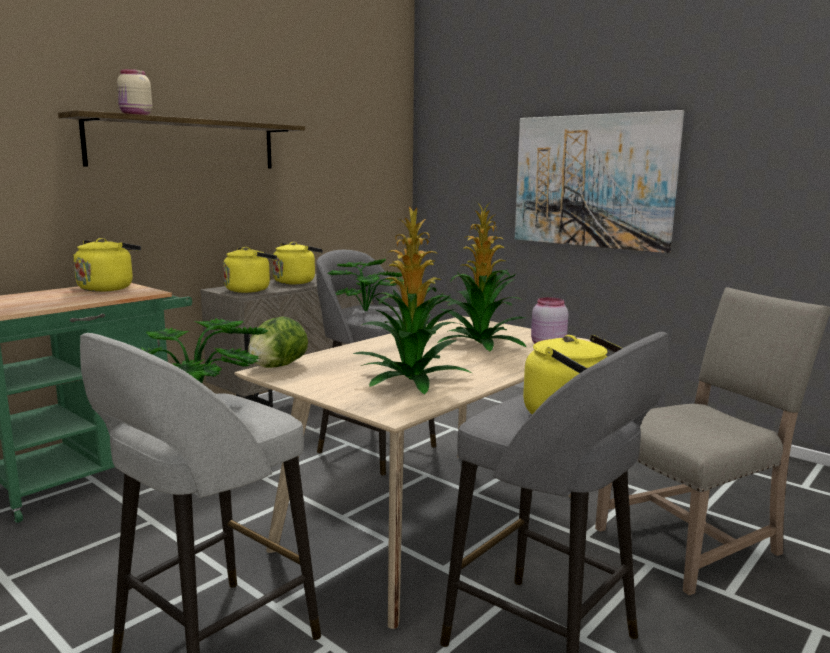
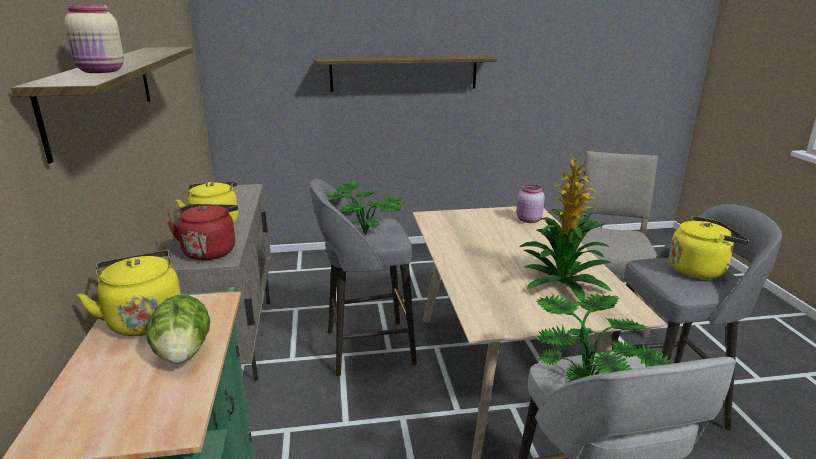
camera: 50 degrees left, 10 degrees up
(250, 290) = (210, 251): yellow kettle -> red kettle
(277, 366) = (475, 319): lettuce -> lettuce (184, 353)
(479, 343) = (498, 234): potted plant -> none
(592, 181) = (404, 73): picture -> shelf

